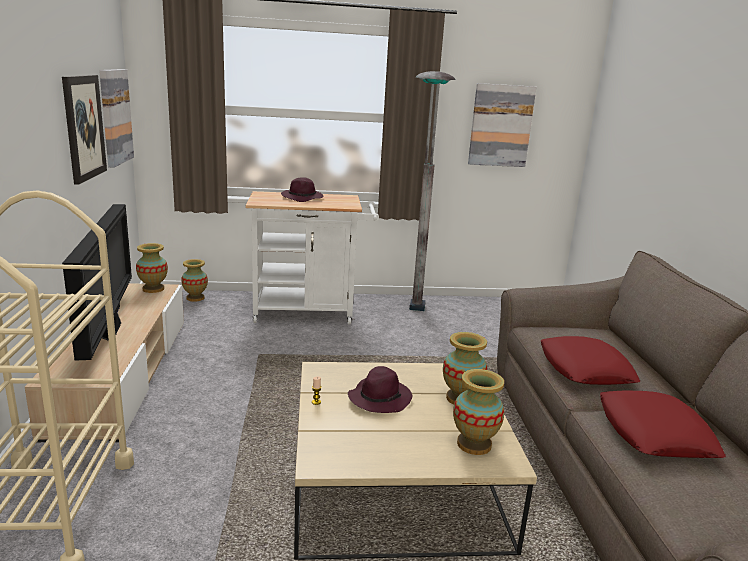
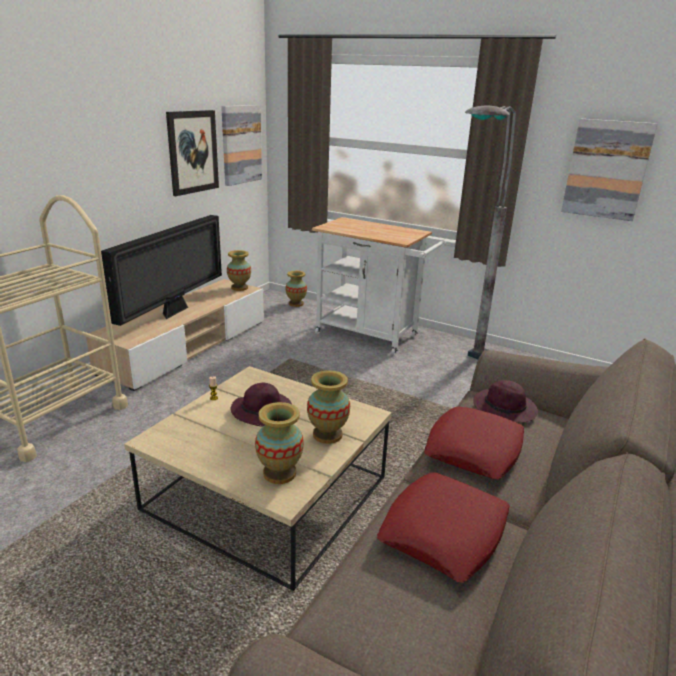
camera: 35 degrees right, 5 degrees up
(303, 198) = (373, 228): purple hat -> purple hat (505, 410)

